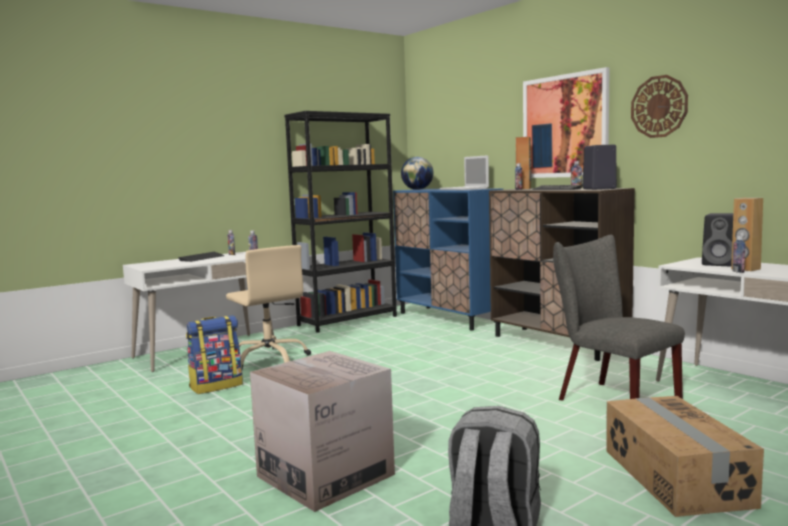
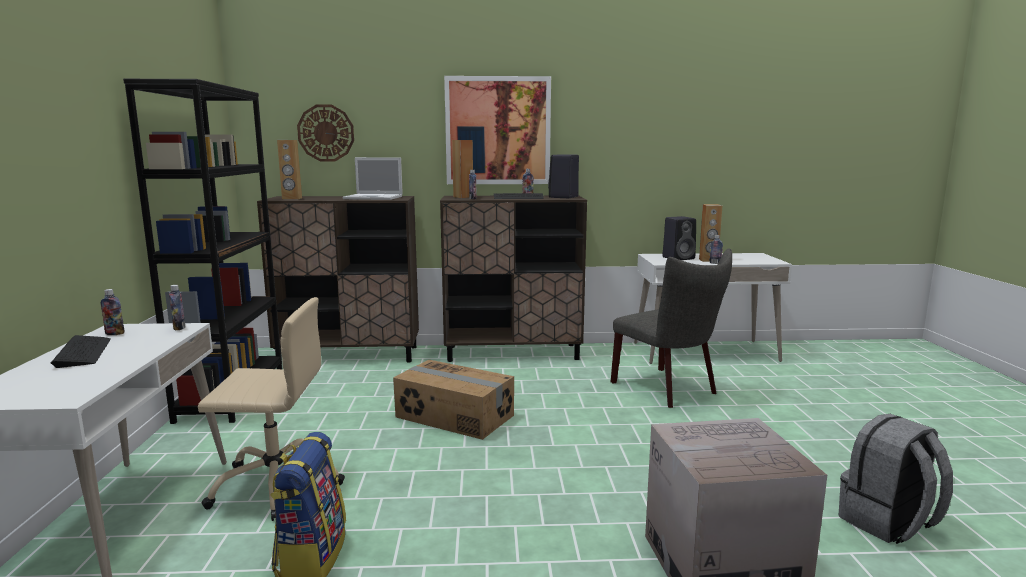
camera: 55 degrees left, 5 degrees up
(417, 189) = (292, 198): globe -> brown speaker
(448, 318) = (349, 355): blue cabinet -> brown cabinet
(610, 400) = (669, 389): grey chair -> grey chair turned 120 degrees counterclockwise
(659, 106) = (601, 121): wall clock -> wall clock (326, 133)
(674, 477) = (828, 429): cardboard box -> cardboard box (454, 416)

